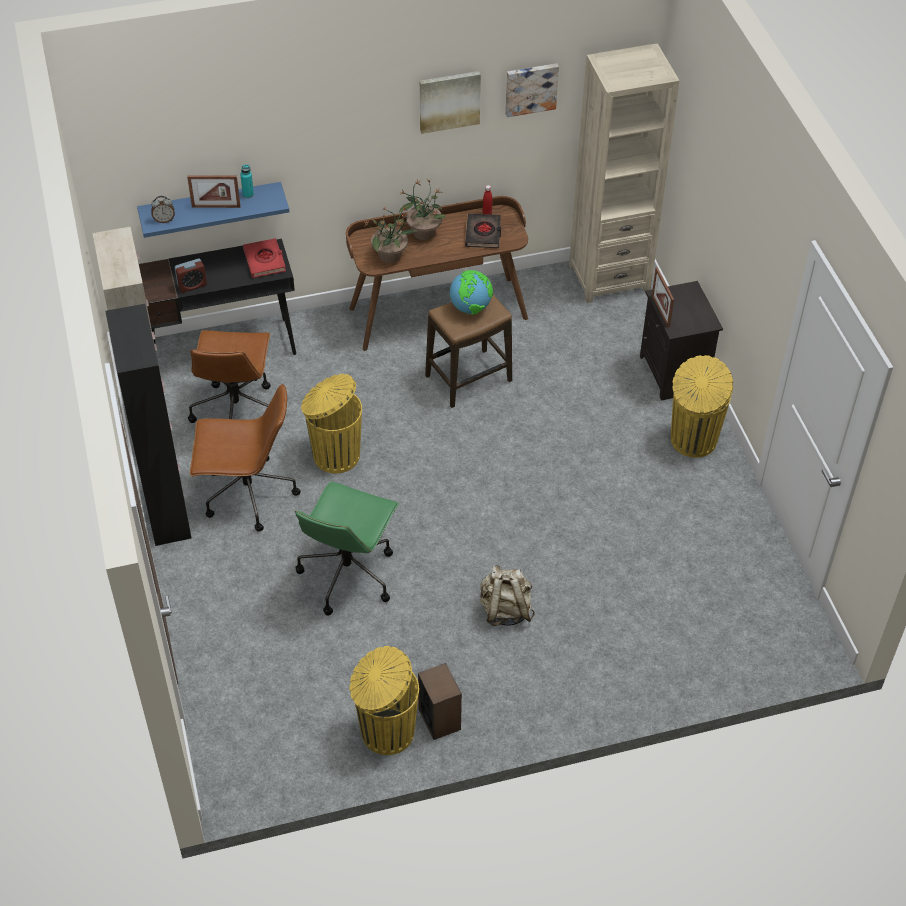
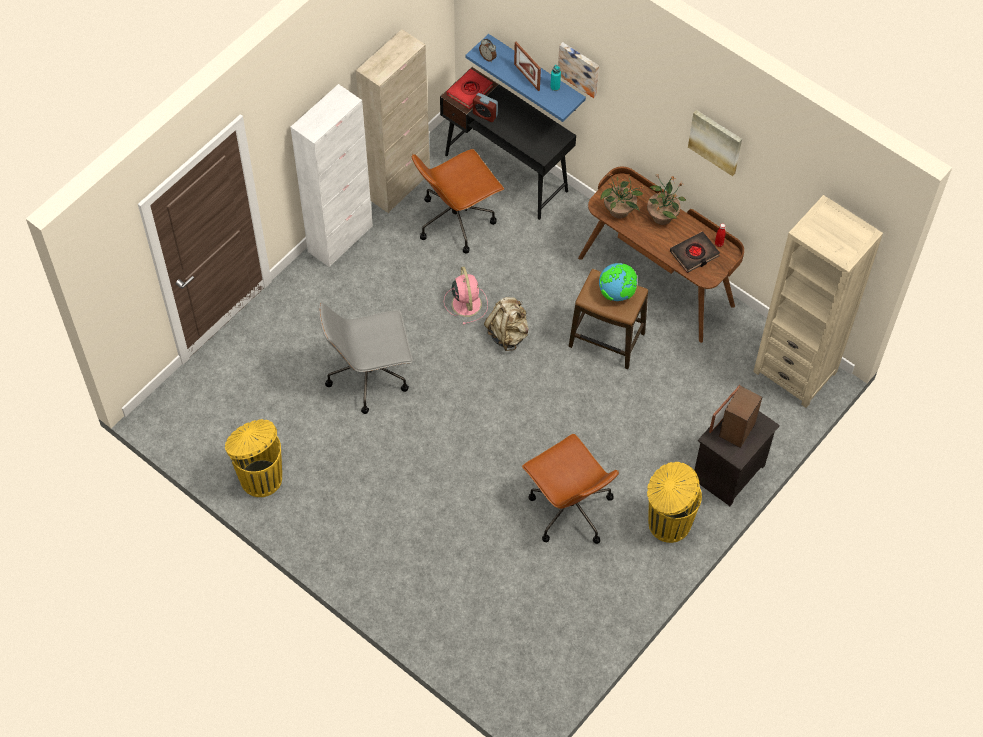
camera: 55 degrees right, 10 degrees up
(167, 511) = (340, 239): black cabinet -> white cabinet
(247, 495) = (390, 274): brown office chair -> brown office chair (569, 509)
(265, 261) = (545, 140): red book -> red book (470, 91)
(335, 455) = (466, 302): yellow trash can -> pink fan
(348, 573) = (369, 376): green office chair -> grey office chair
(439, 719) = (292, 503): speaker -> speaker (737, 430)
(505, 610) = (411, 489): beige backpack -> beige backpack (508, 333)
(530, 88) = (780, 183): picture -> picture (579, 68)

